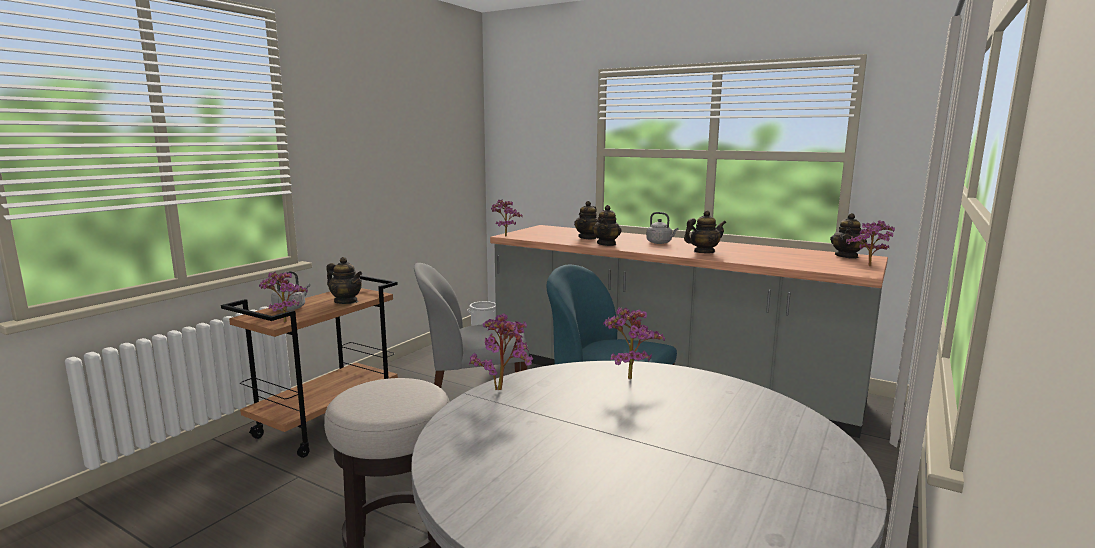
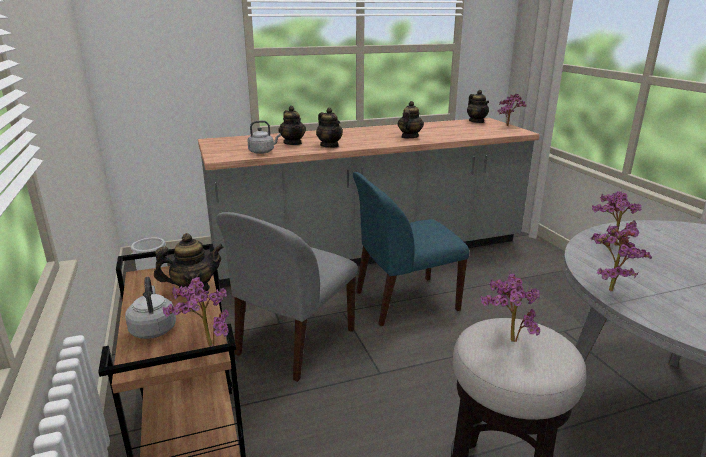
camera: 50 degrees left, 10 degrees up
(504, 236) = (217, 158): potted plant -> potted plant (507, 340)
(660, 243) = (357, 135): grey kettle -> grey kettle (263, 152)

